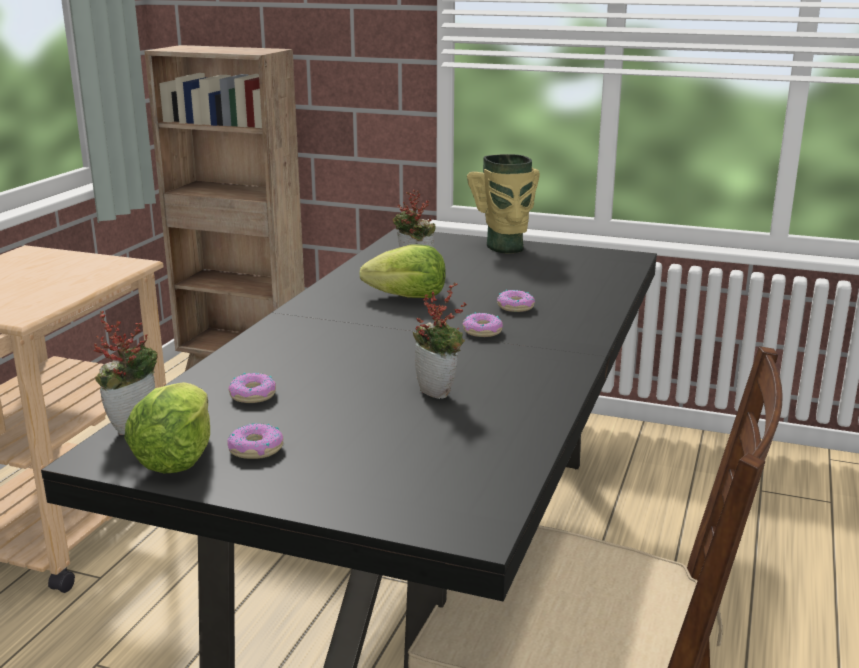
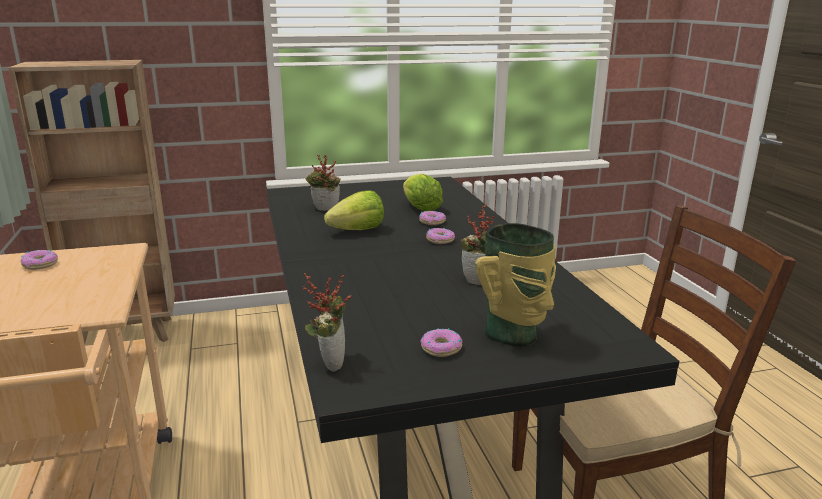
camera: 35 degrees left, 0 degrees up
(177, 457) = (401, 371): lettuce -> lettuce (420, 208)
(253, 395) = (375, 316): donut -> donut (40, 264)
(506, 248) = (363, 188): vase -> vase (514, 336)

